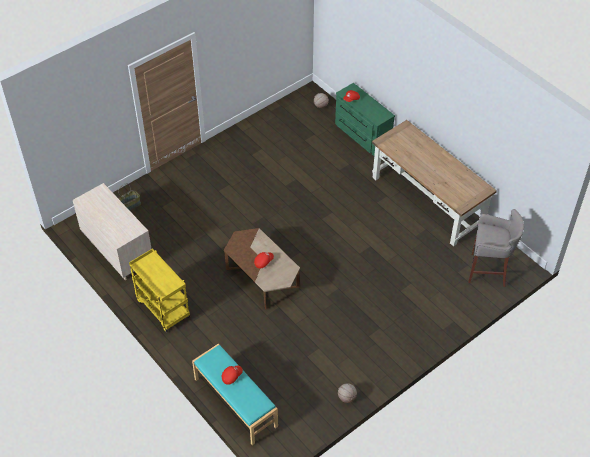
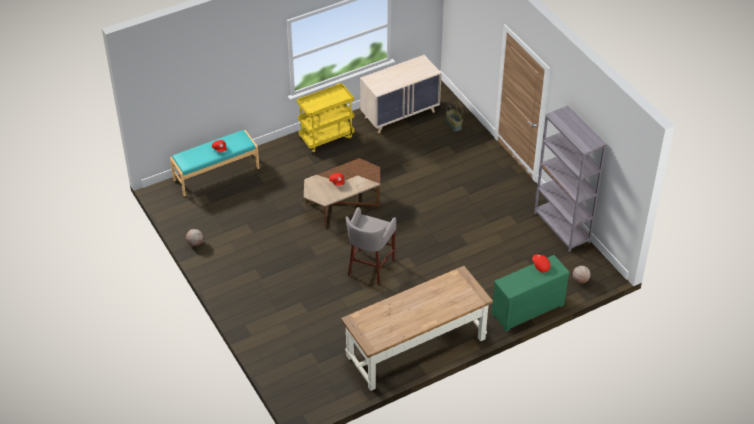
camera: 100 degrees right, 5 degrees down
(261, 120) = (562, 228): none -> grey bookcase
(489, 271) = (305, 379): grey stool -> grey stool (369, 268)

